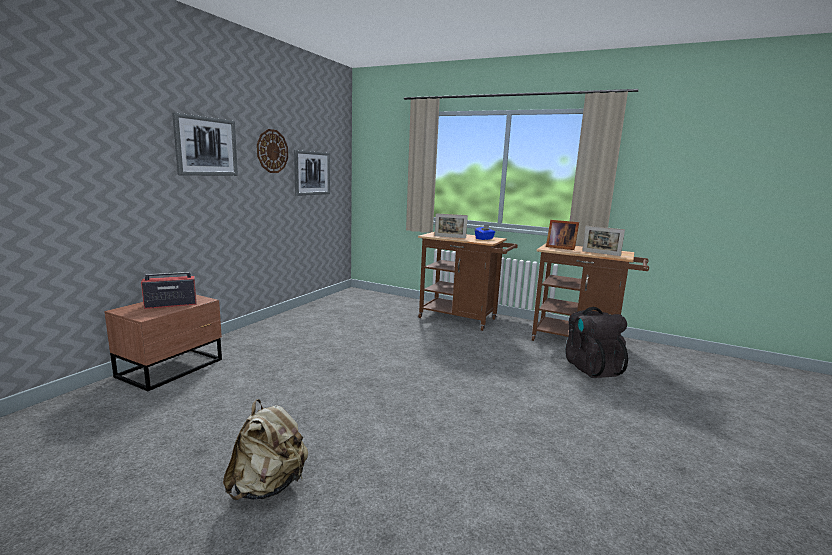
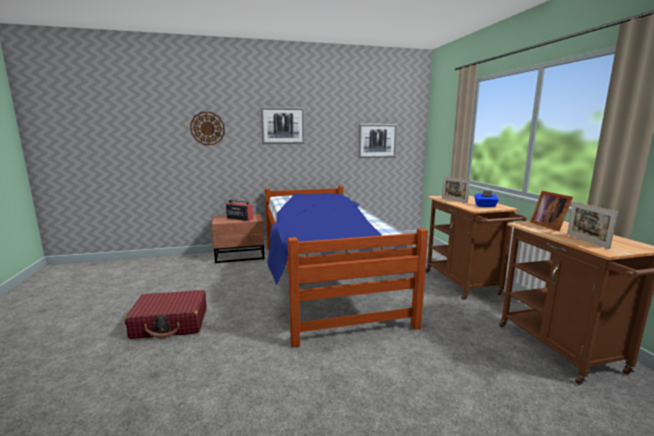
camera: 50 degrees right, 0 degrees up
(268, 486) = (170, 323): beige backpack -> red suitcase
(272, 151) = (337, 125): wall clock -> wall clock (207, 128)
(345, 355) = (323, 279): none -> bed
(590, 367) = (516, 378): black backpack -> none

